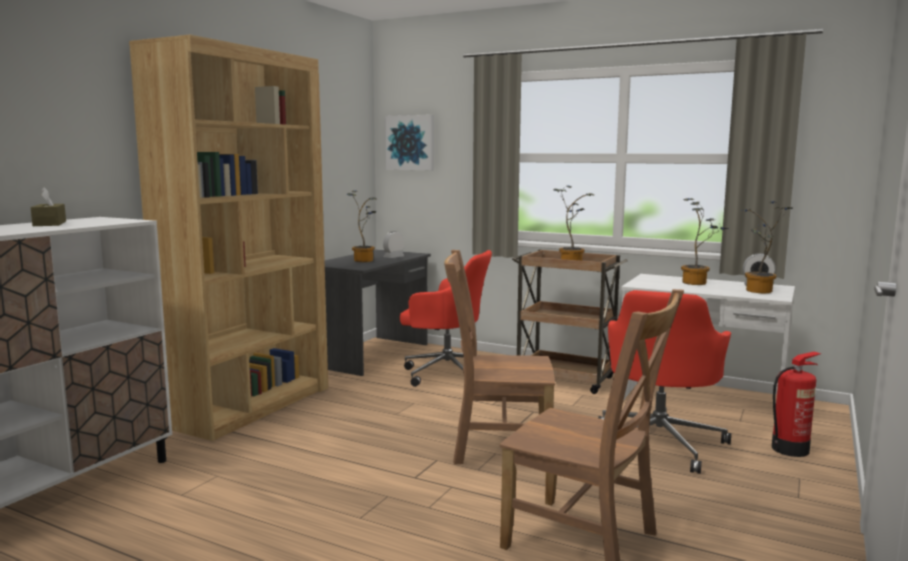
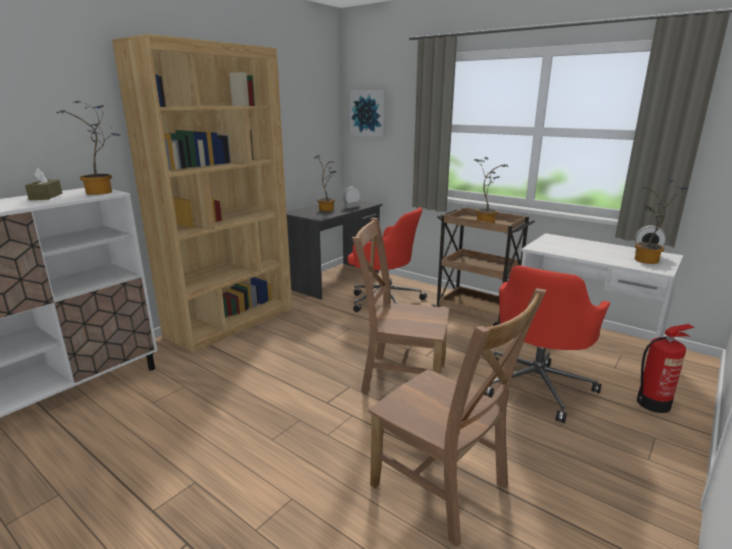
camera: 10 degrees right, 10 degrees up
(698, 283) = (592, 247): potted plant -> potted plant (102, 192)

